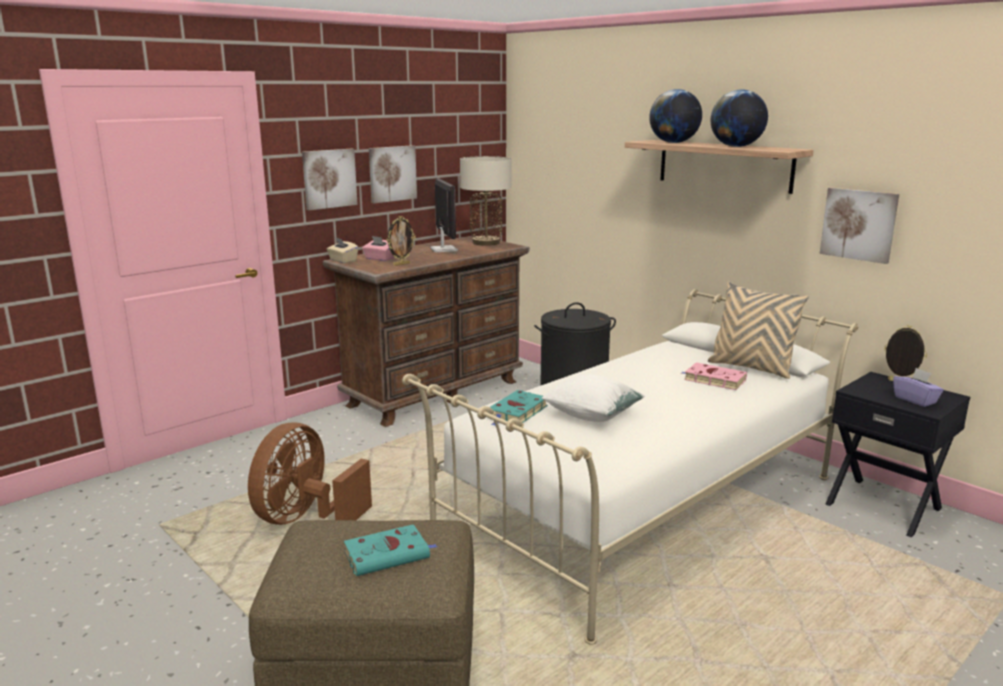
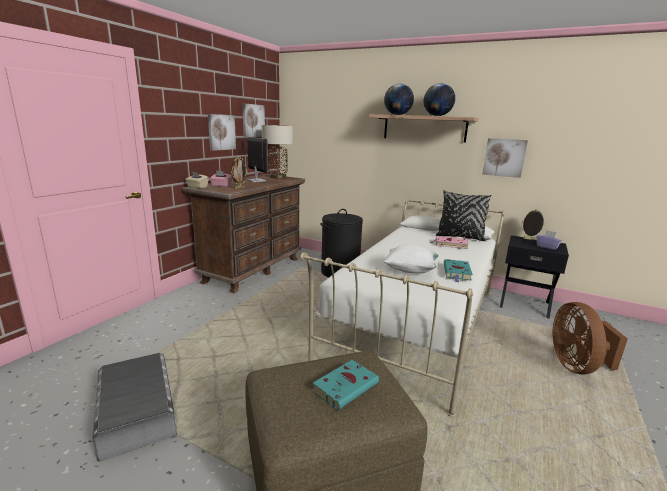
camera: 20 degrees left, 0 degrees up
(192, 556) = (136, 410): none -> grey storage box
(305, 518) = (212, 363): brown fan -> brown fan (576, 366)
(329, 178) = (184, 132): picture -> picture (253, 120)
(516, 412) = (365, 273): turquoise book -> turquoise book (457, 273)
(751, 368) = (460, 237): beige pillow -> black pillow

